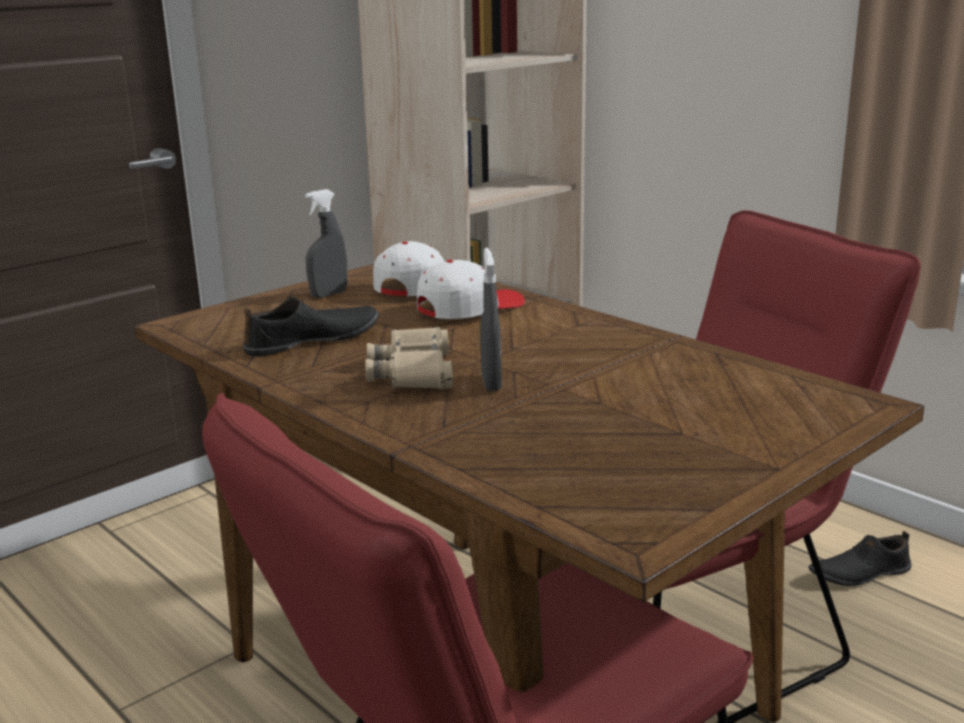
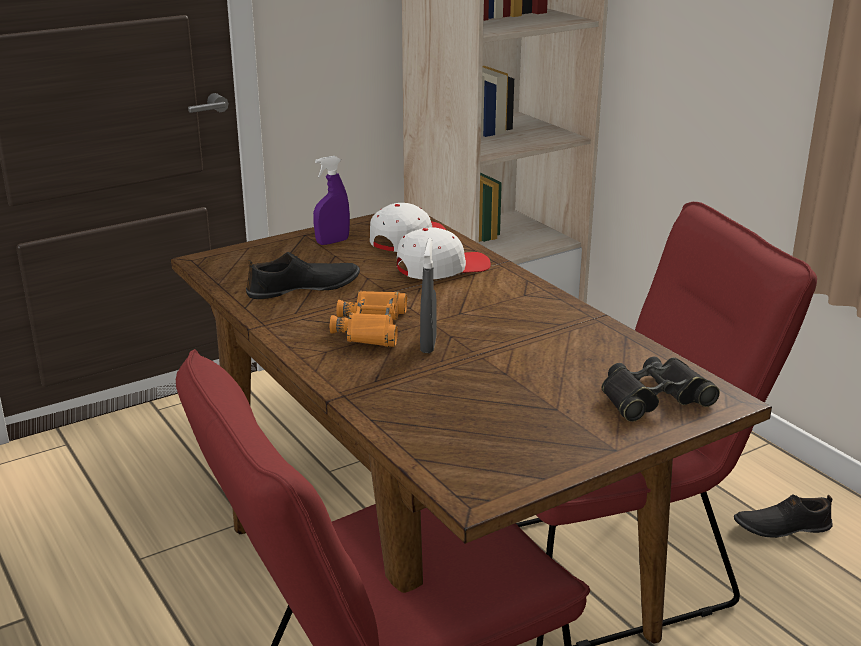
camera: 10 degrees right, 5 degrees up
(329, 294) = (332, 242): grey spray bottle -> purple spray bottle
(414, 372) = (372, 327): beige binoculars -> orange binoculars
(788, 410) = (654, 398): none -> black binoculars

